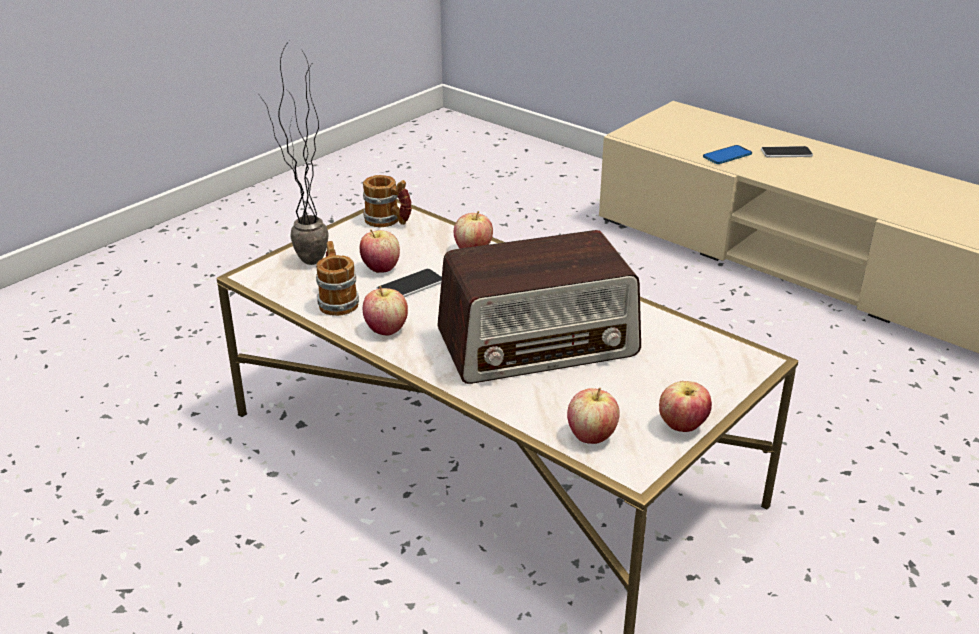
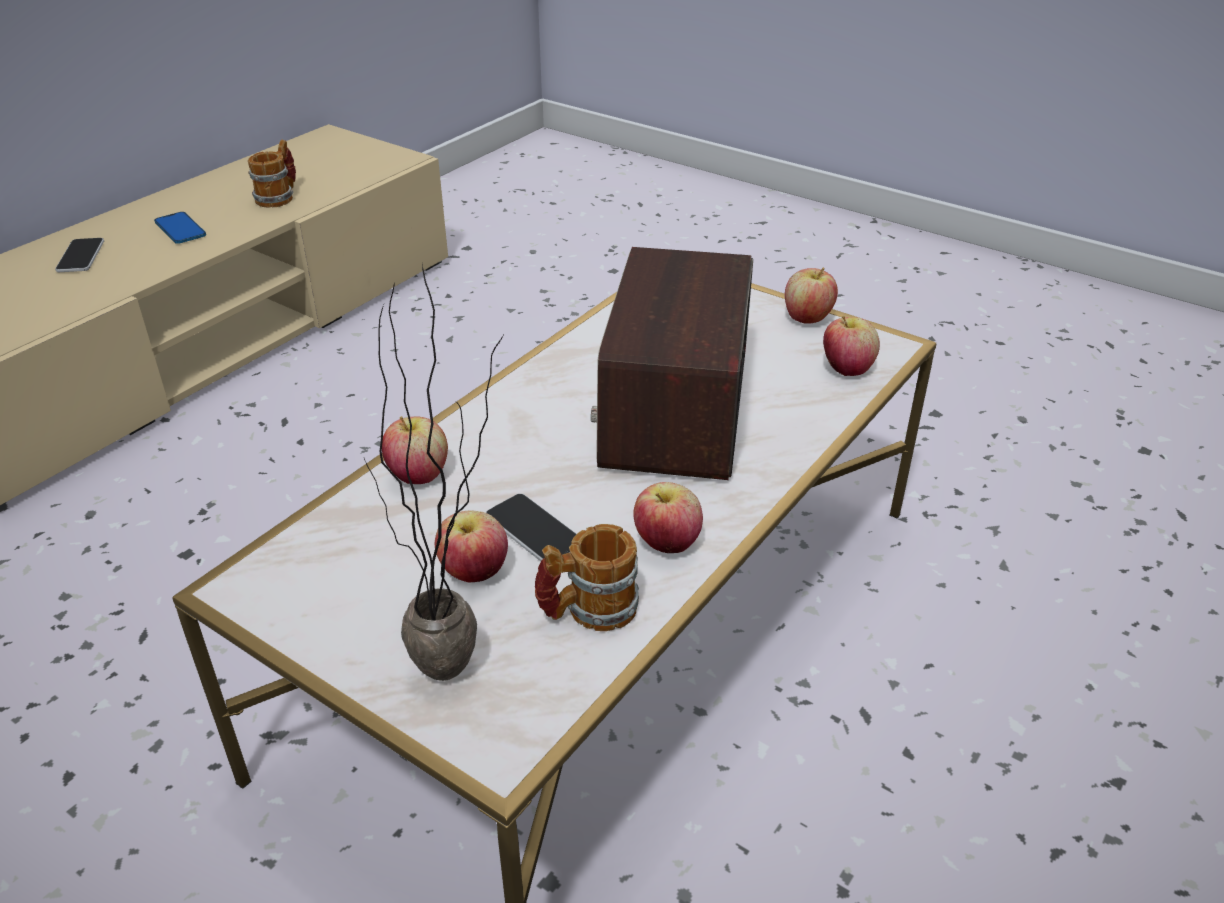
camera: 95 degrees left, 5 degrees up
(388, 221) = (292, 584): mug -> mug (279, 197)
(538, 344) = (675, 407): radio -> radio turned 150 degrees counterclockwise
(727, 156) = (64, 298): phone -> phone (180, 229)

